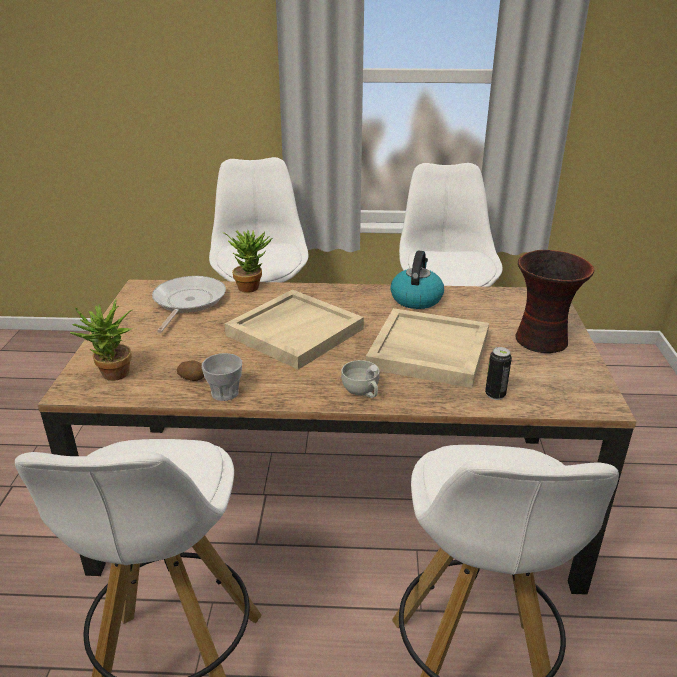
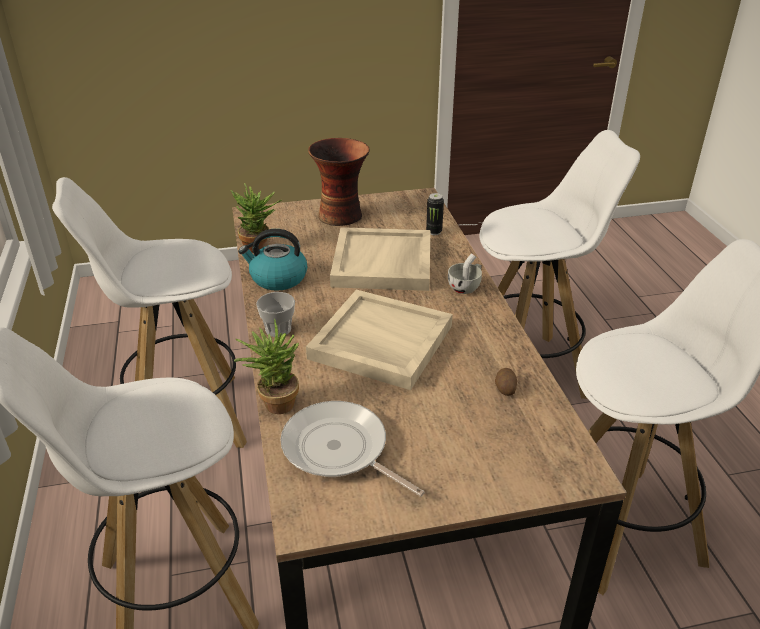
camera: 105 degrees left, 5 degrees up
(112, 376) = (541, 451): potted plant -> potted plant (260, 247)
(187, 302) = (339, 450): frying pan -> frying pan turned 45 degrees clockwise
(225, 393) = (516, 360): cup -> cup (278, 329)

